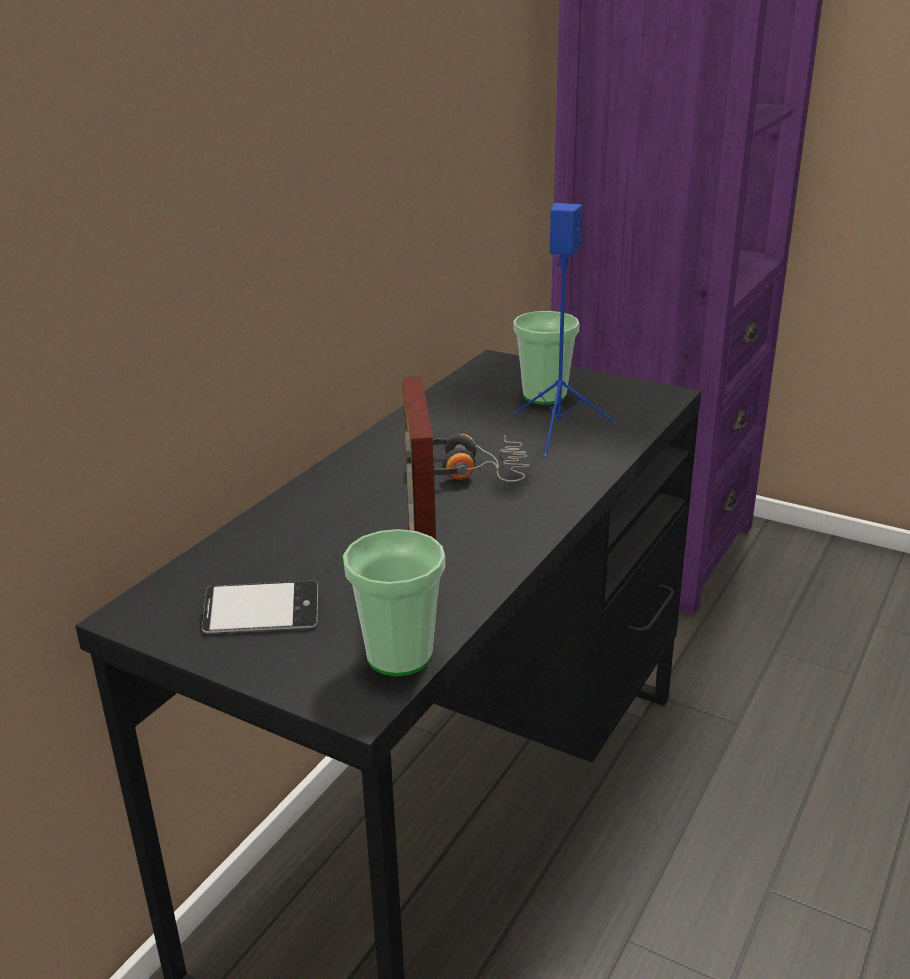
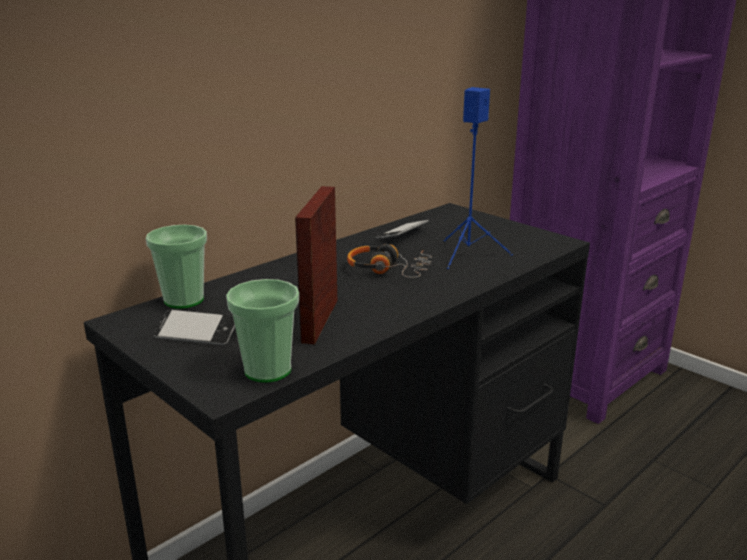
camera: 15 degrees right, 5 degrees down
(452, 410) = (402, 234): none -> phone
(544, 396) = (471, 233): cup -> cup (184, 300)

